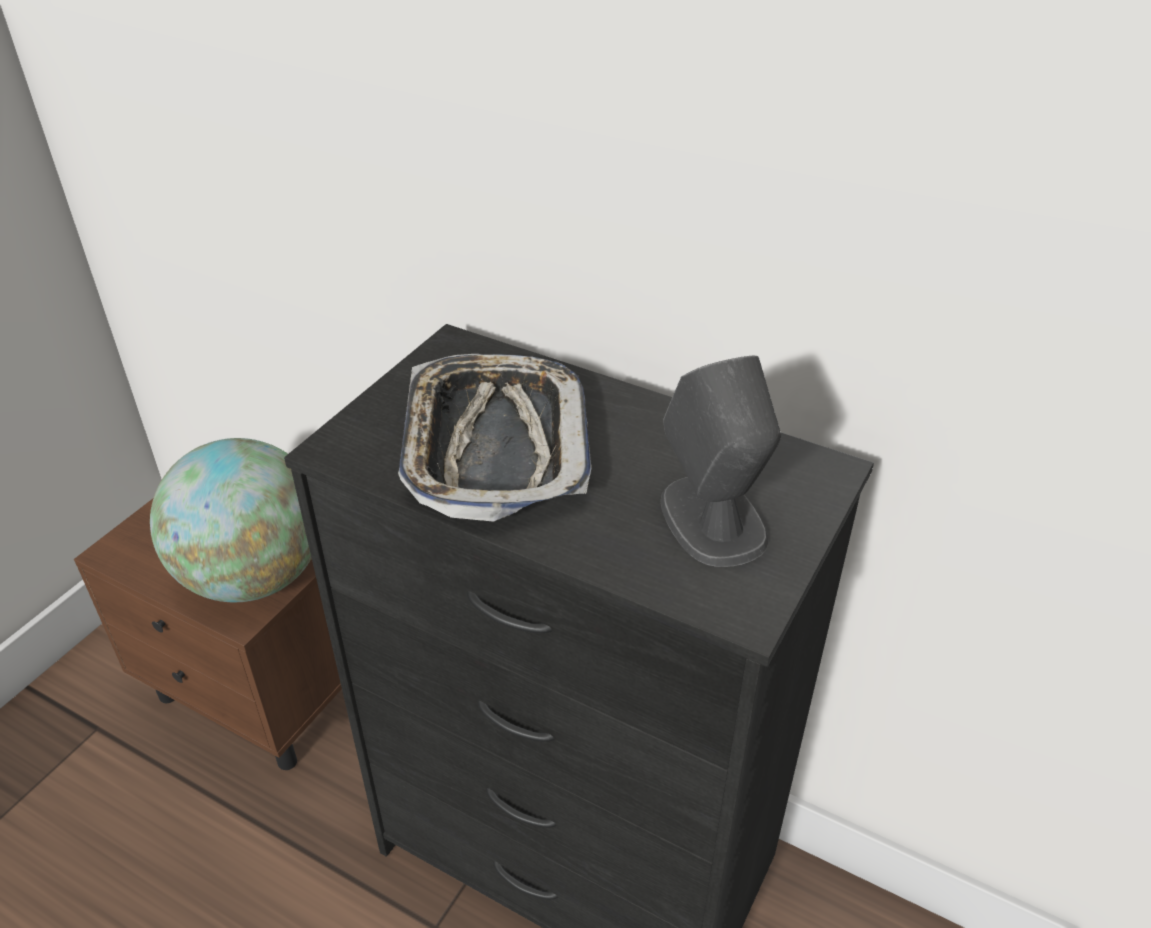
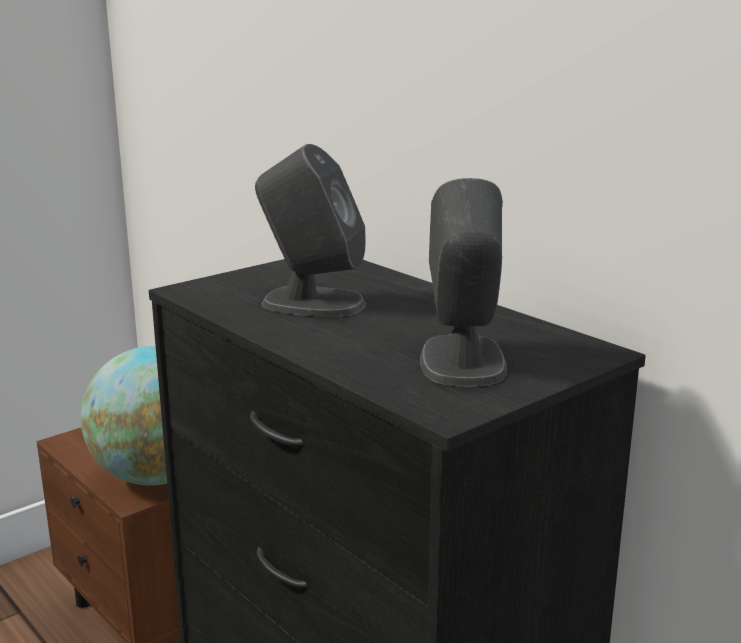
camera: 20 degrees right, 20 degrees down
(494, 444) = (312, 303): tray -> grey speaker

